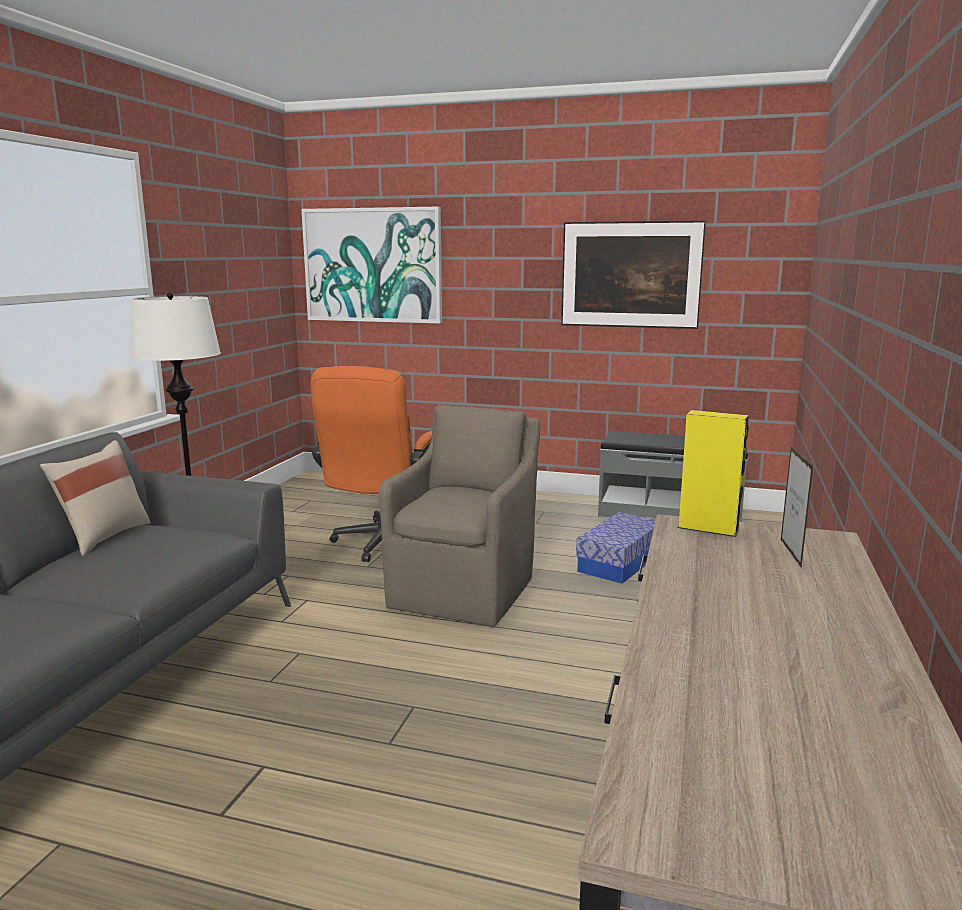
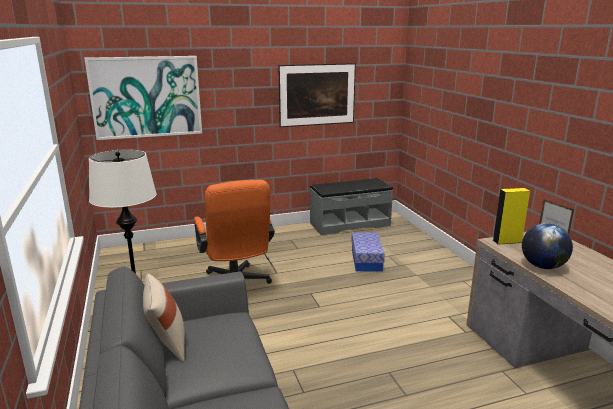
camera: 35 degrees left, 5 degrees up
(464, 590) = (320, 300): brown armchair -> none
(688, 573) = (542, 266): none -> globe

